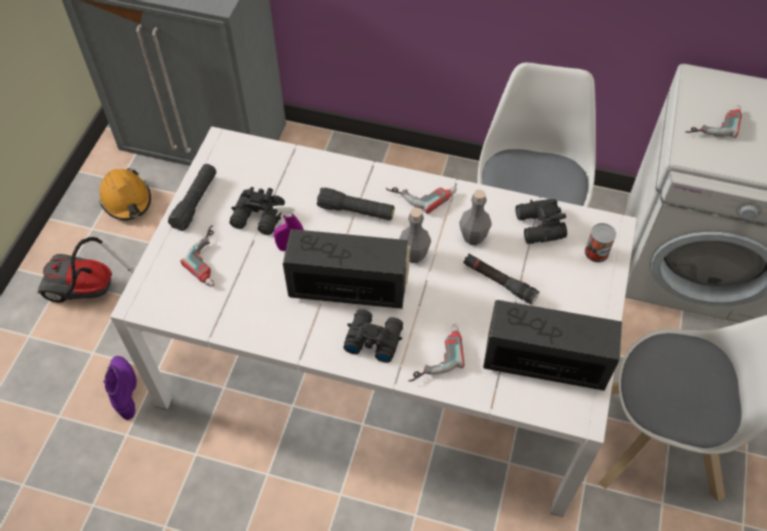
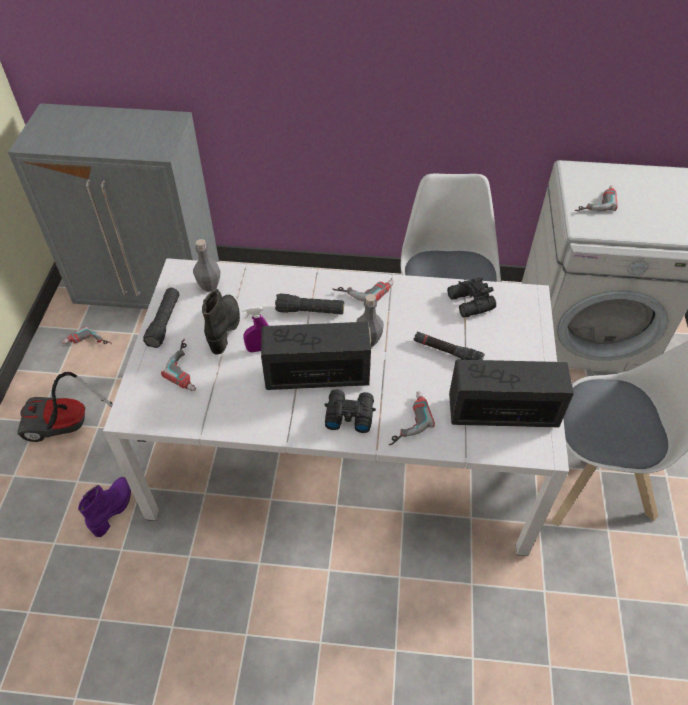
camera: 10 degrees left, 5 degrees down
(125, 389) = (113, 509): purple boot -> purple boot turned 45 degrees clockwise
(126, 200) = (87, 344): orange hard hat -> power drill
(259, 218) = (224, 328): black binoculars -> black boot
(473, 237) = (416, 319): grey bottle -> grey bottle (209, 285)
(596, 252) = (523, 317): can -> none

